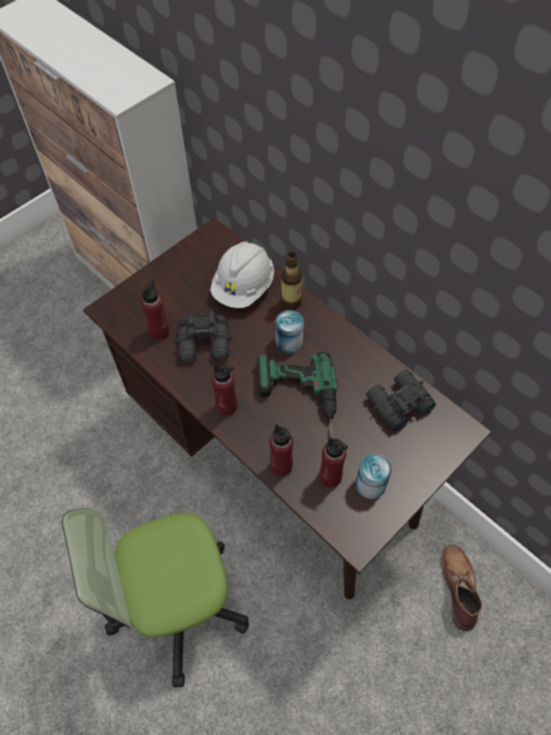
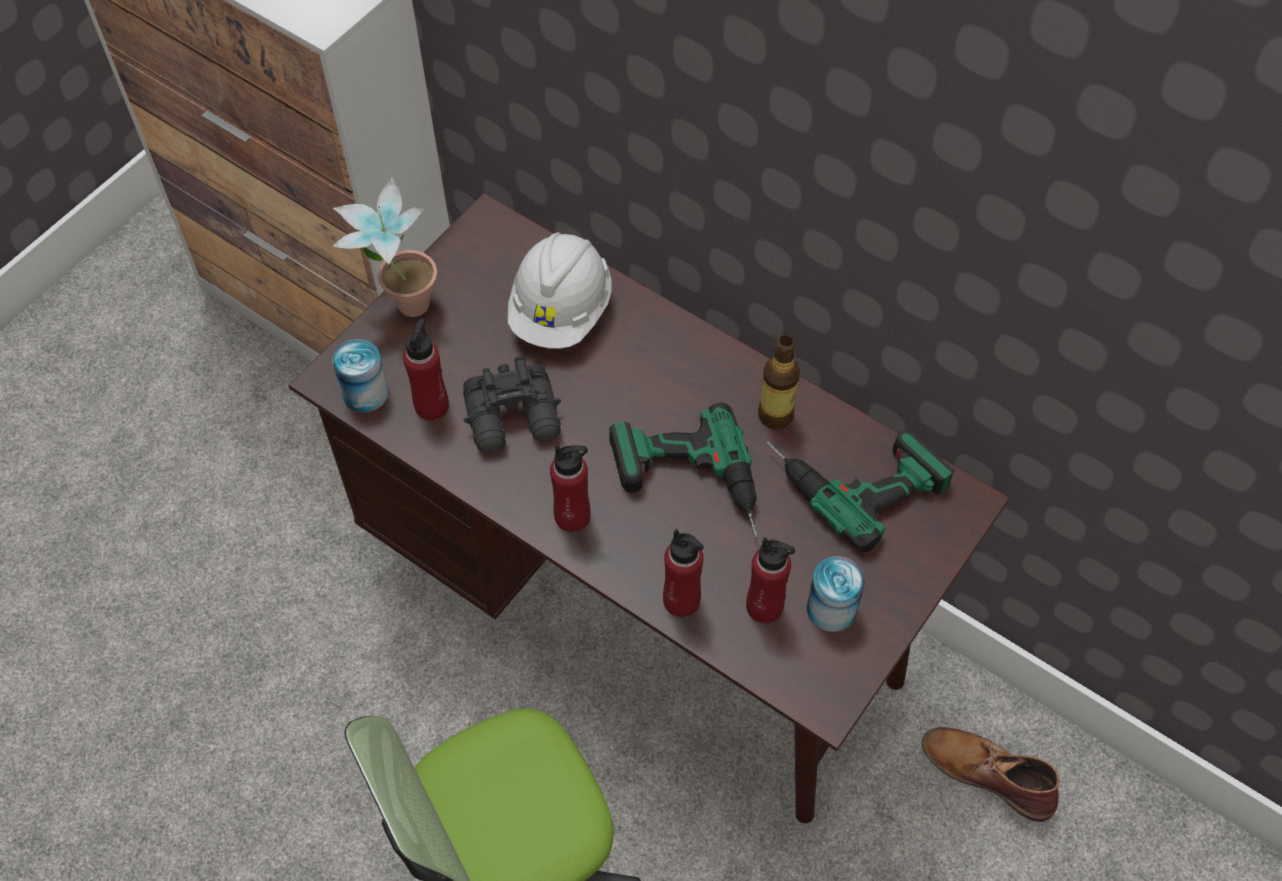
camera: 10 degrees left, 0 degrees up
(155, 272) = (401, 303): none -> potted plant
(289, 342) = (656, 394): can -> can (365, 393)
(291, 302) = (646, 327): bottle -> bottle (775, 415)
(397, 403) = (852, 473): black binoculars -> power drill
(459, 586) = (987, 773): brown boot -> brown boot turned 45 degrees counterclockwise

